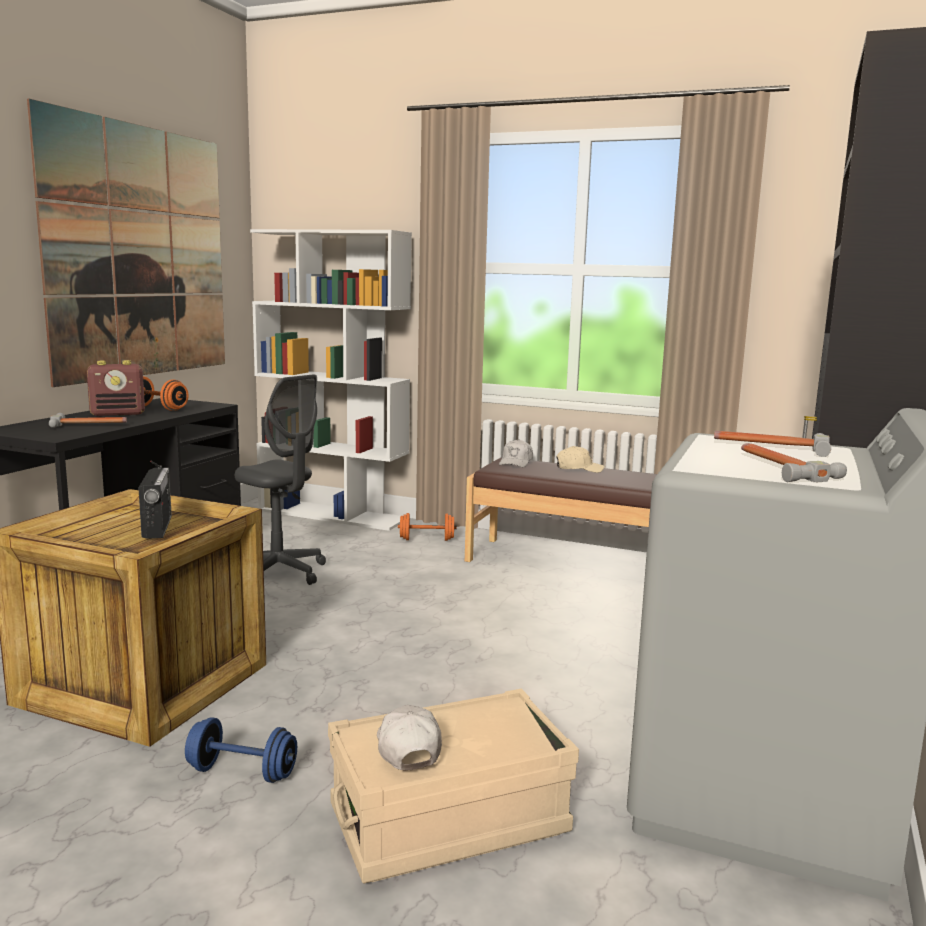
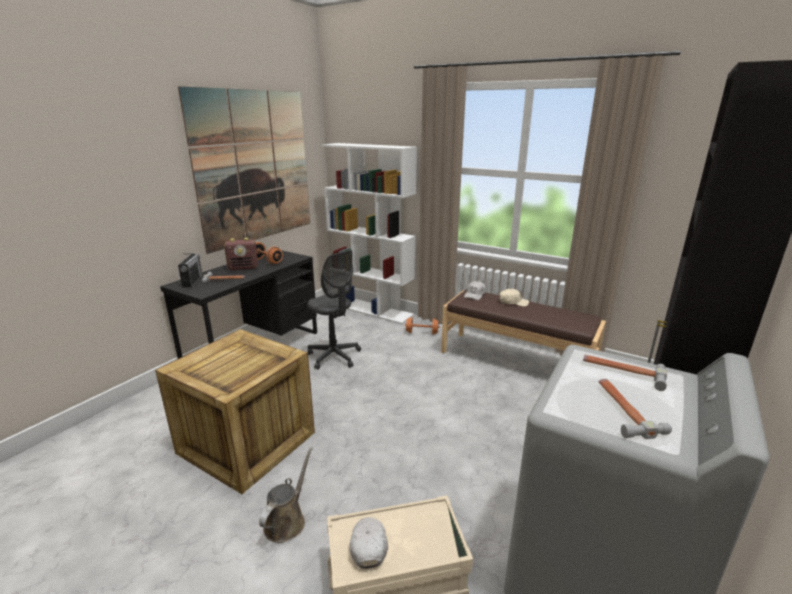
camera: 10 degrees right, 10 degrees up
(157, 527) = (246, 367): radio -> radio (192, 281)
(242, 772) = (287, 521): blue dumbbell -> brown watering can

